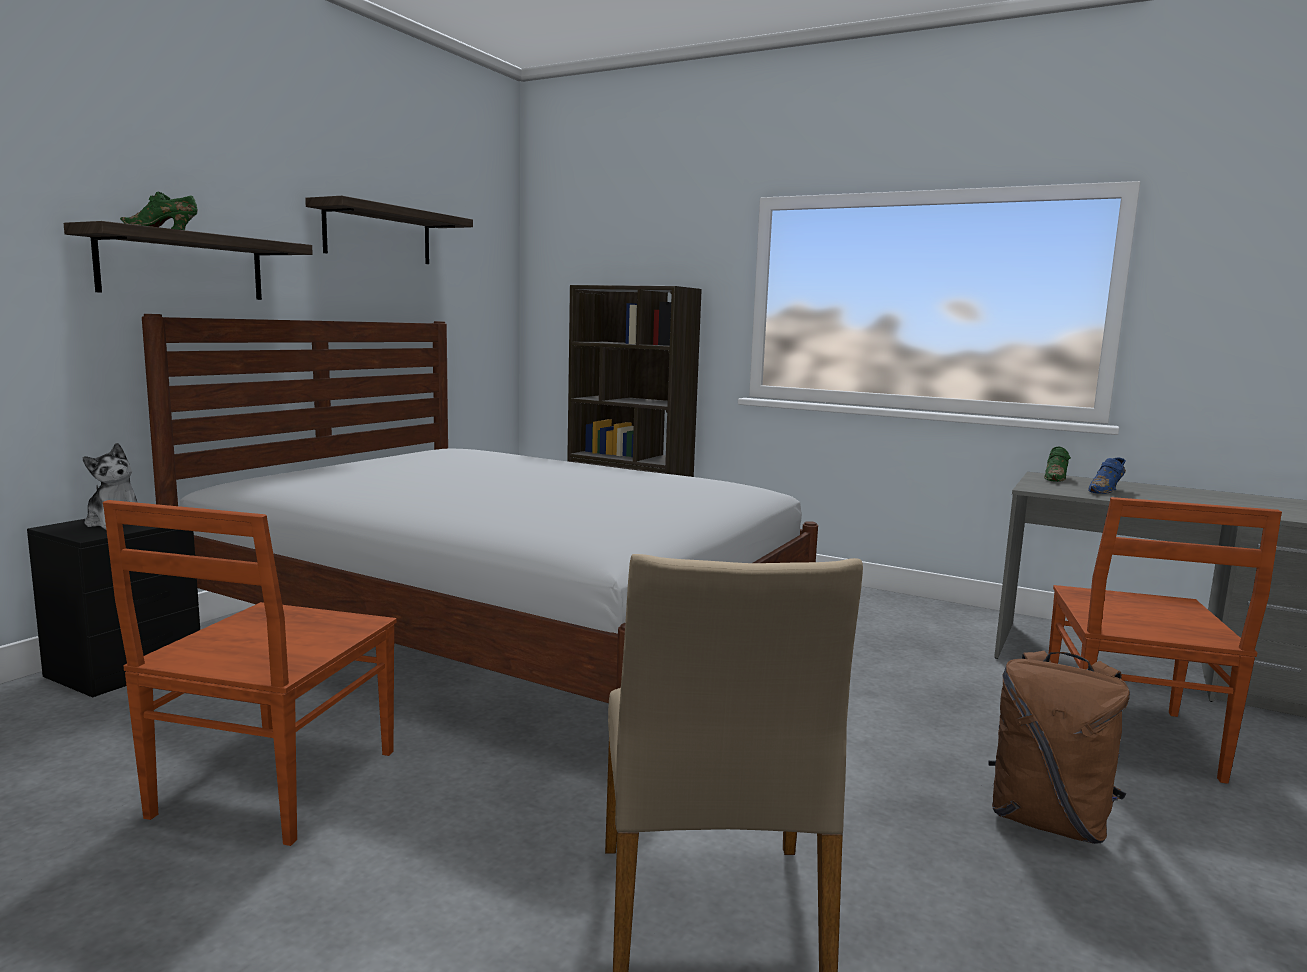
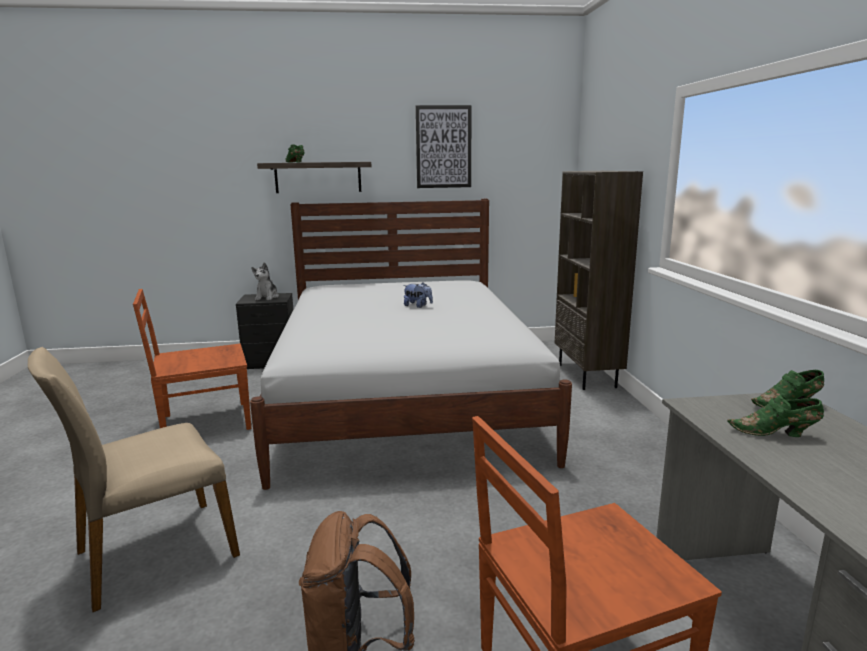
camera: 55 degrees right, 5 degrees up
(378, 234) = (443, 147): shelf -> picture
(531, 477) = (418, 306): none -> plush toy
(1106, 491) = (775, 434): blue shoe -> green shoe

